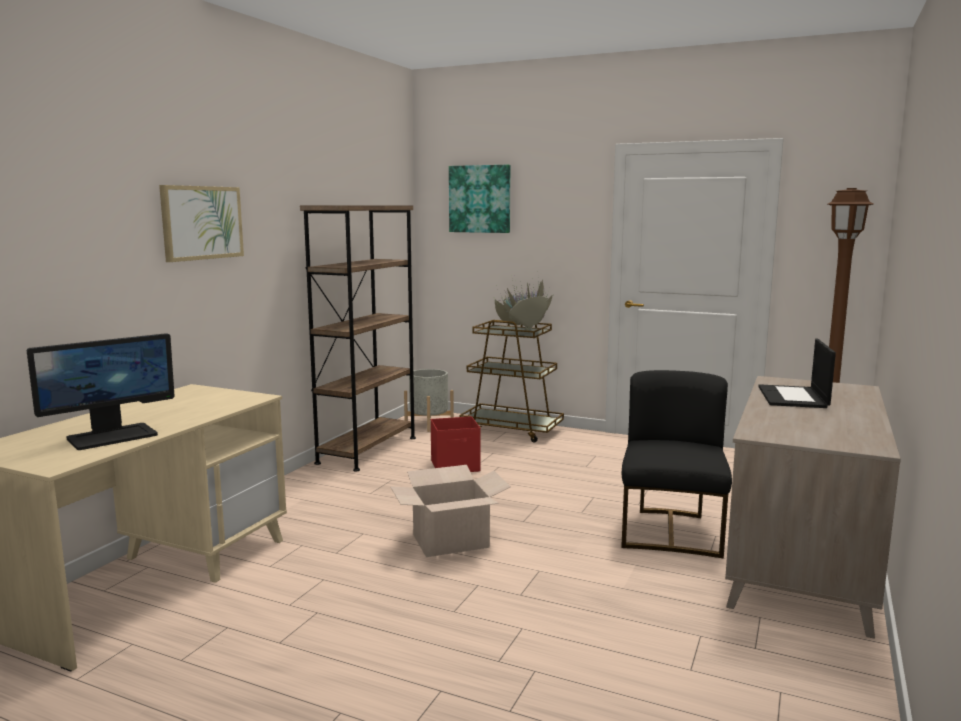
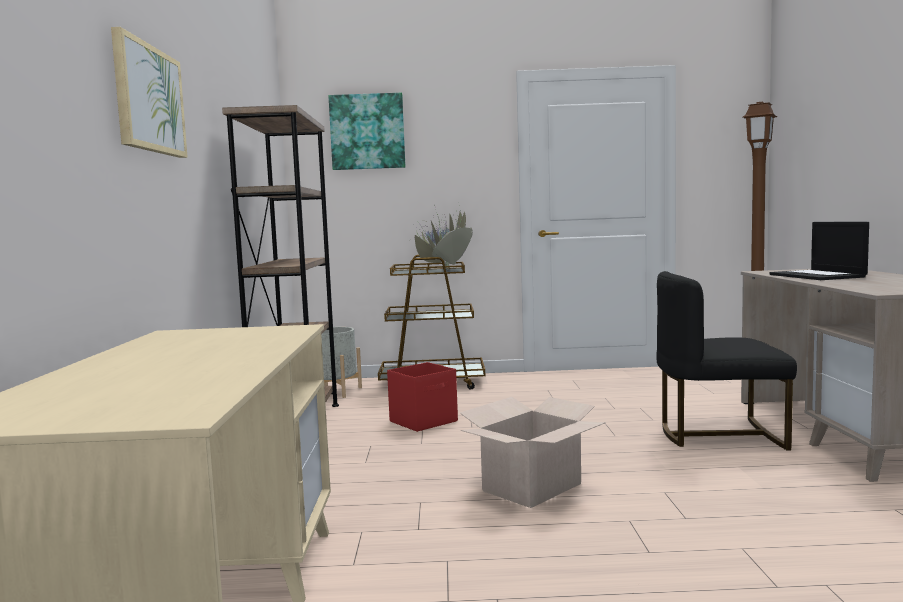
camera: 25 degrees left, 5 degrees down
(112, 436) = (186, 378): monitor -> none
(671, 532) = (719, 434): black chair -> black chair turned 75 degrees counterclockwise

